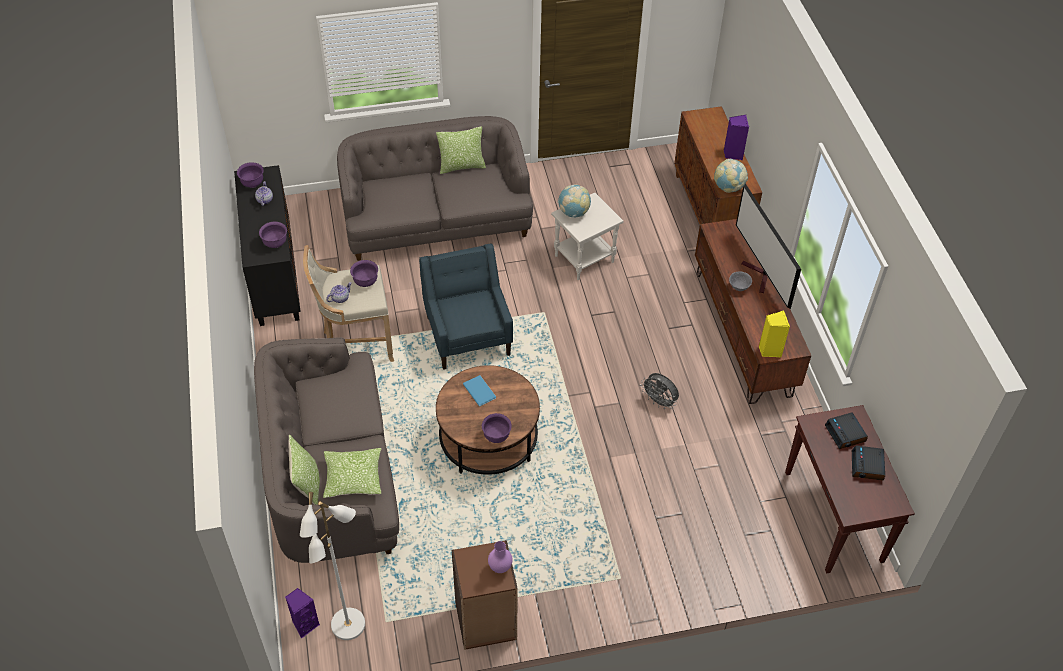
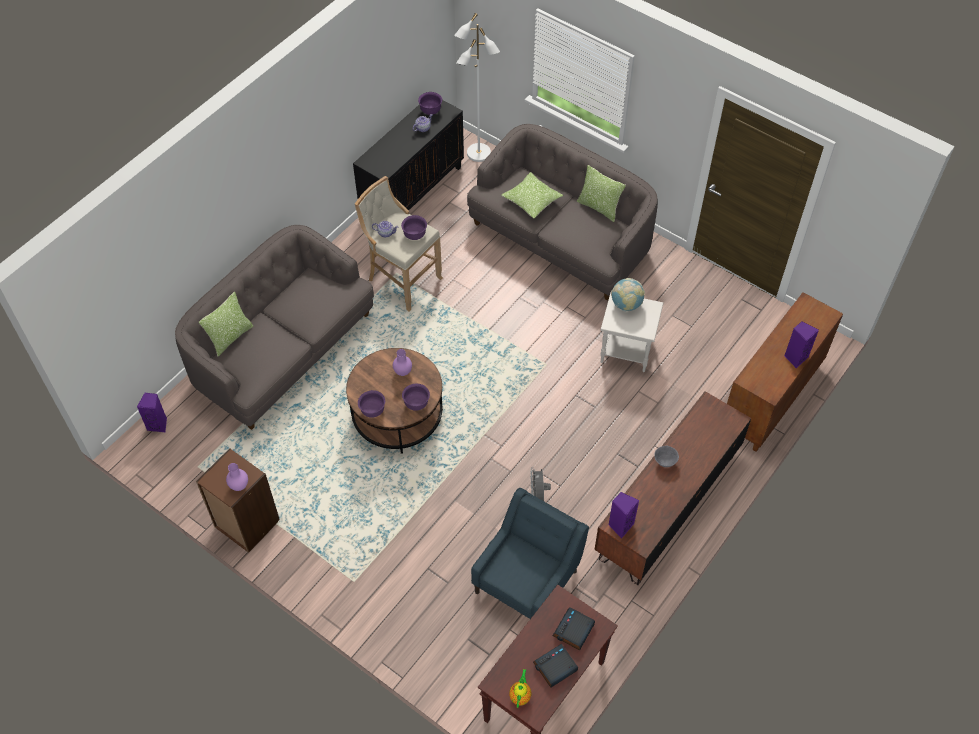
camera: 50 degrees right, 5 degrees up
(275, 243) = (391, 163): purple bowl -> purple bowl (416, 404)
(349, 625) = (178, 448): white floor lamp -> white floor lamp (478, 153)
(353, 478) = (257, 356): pillow -> pillow (531, 200)
(468, 334) = (477, 334): blue armchair -> blue armchair (528, 580)
(479, 390) = (403, 372): blue book -> purple vase
(728, 187) = (752, 380): globe -> none
(760, 276) = (693, 468): television -> none
(769, 350) = (620, 525): yellow speaker -> purple speaker
(873, 504) = (520, 695): none -> teapot

